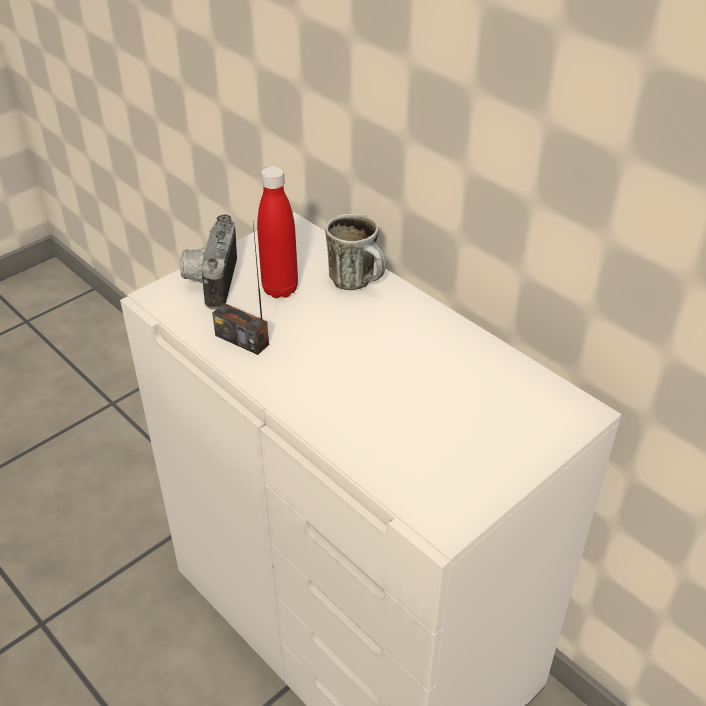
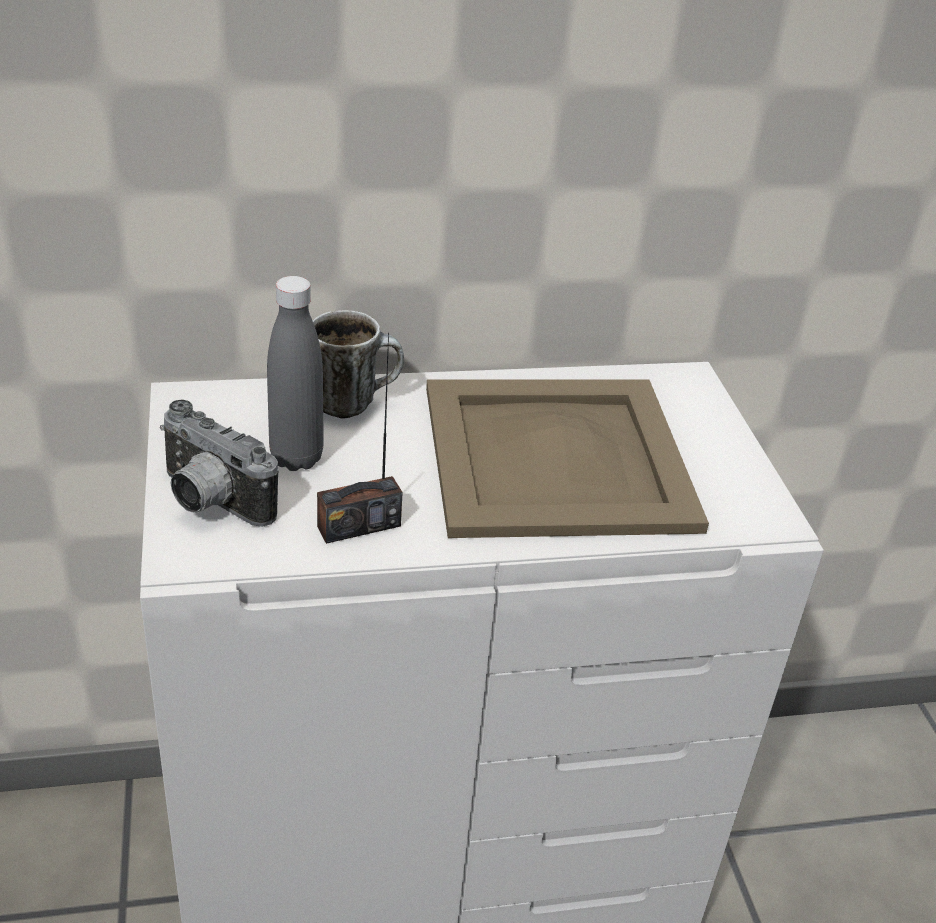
camera: 60 degrees left, 5 degrees down
(280, 289) = (296, 458): red bottle -> grey bottle
(399, 388) = (559, 458): none -> beige tray

